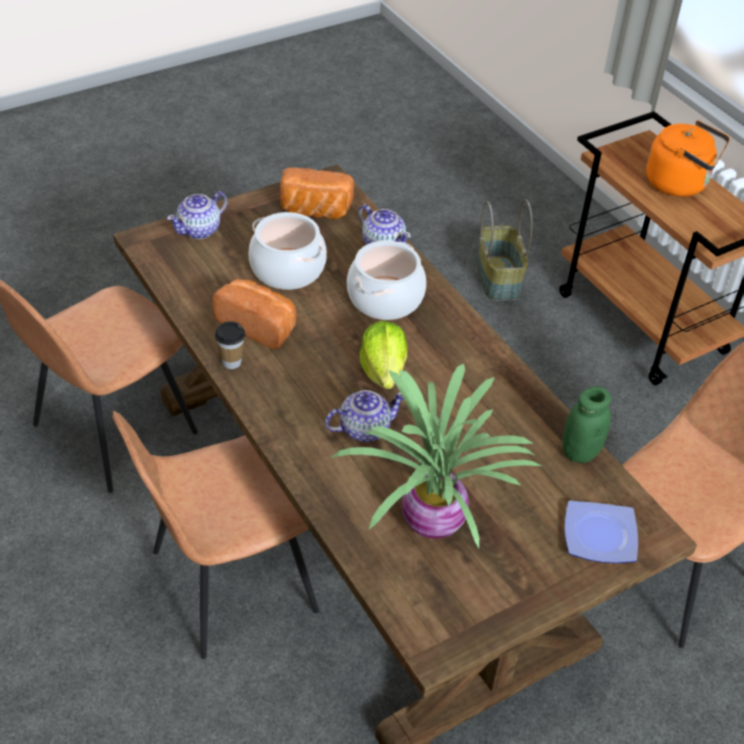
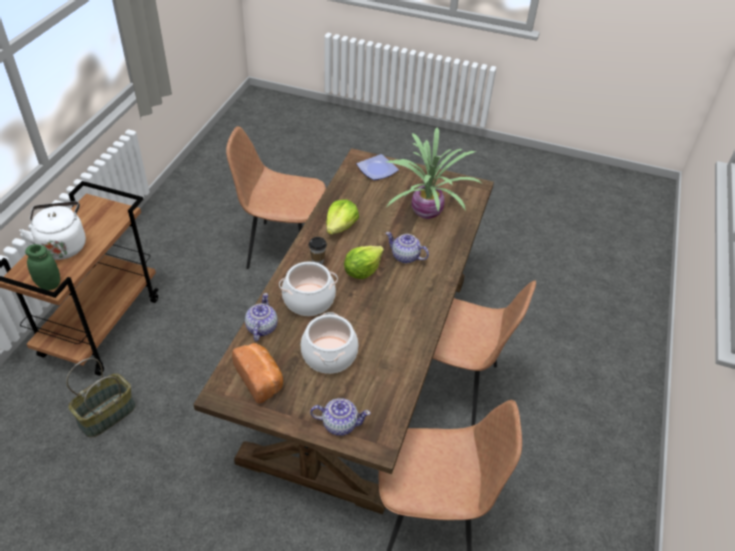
camera: 130 degrees left, 0 degrees up
(231, 362) = (423, 328): cup -> cup (317, 261)
(259, 325) = (386, 336): bread -> none
(492, 403) = (341, 227): none -> lettuce
(580, 452) = (339, 191): green jar -> green jar (49, 284)
(680, 184) = (63, 245): orange kettle -> white kettle

